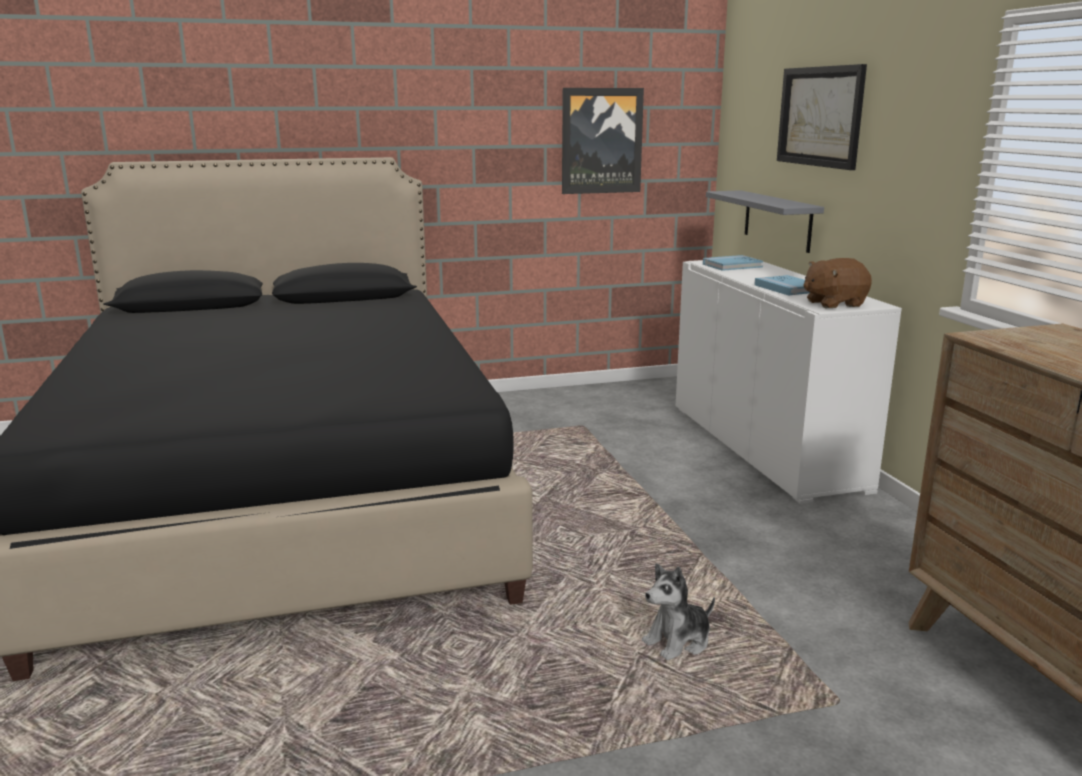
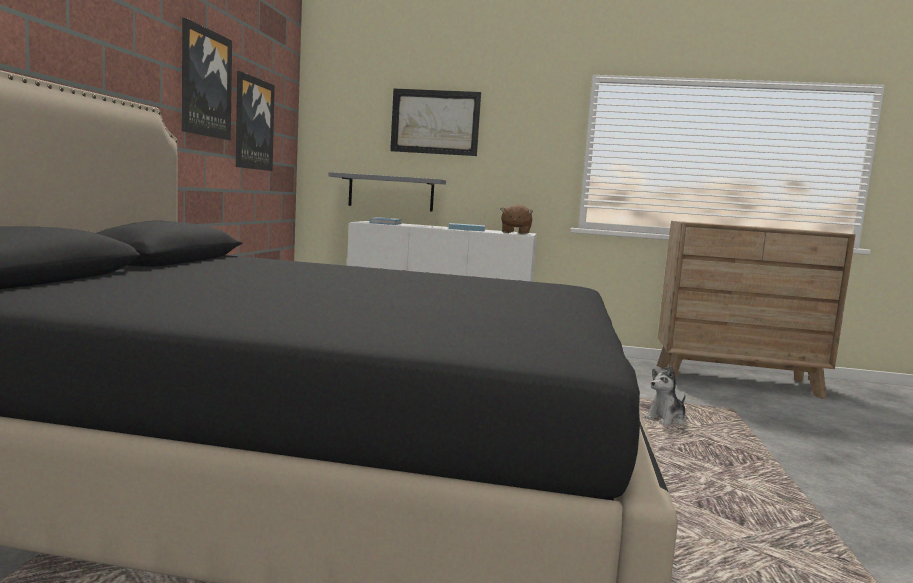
camera: 65 degrees left, 10 degrees down
(503, 113) = (205, 83): none -> picture
(678, 642) = (666, 419): plush toy -> plush toy turned 60 degrees clockwise

